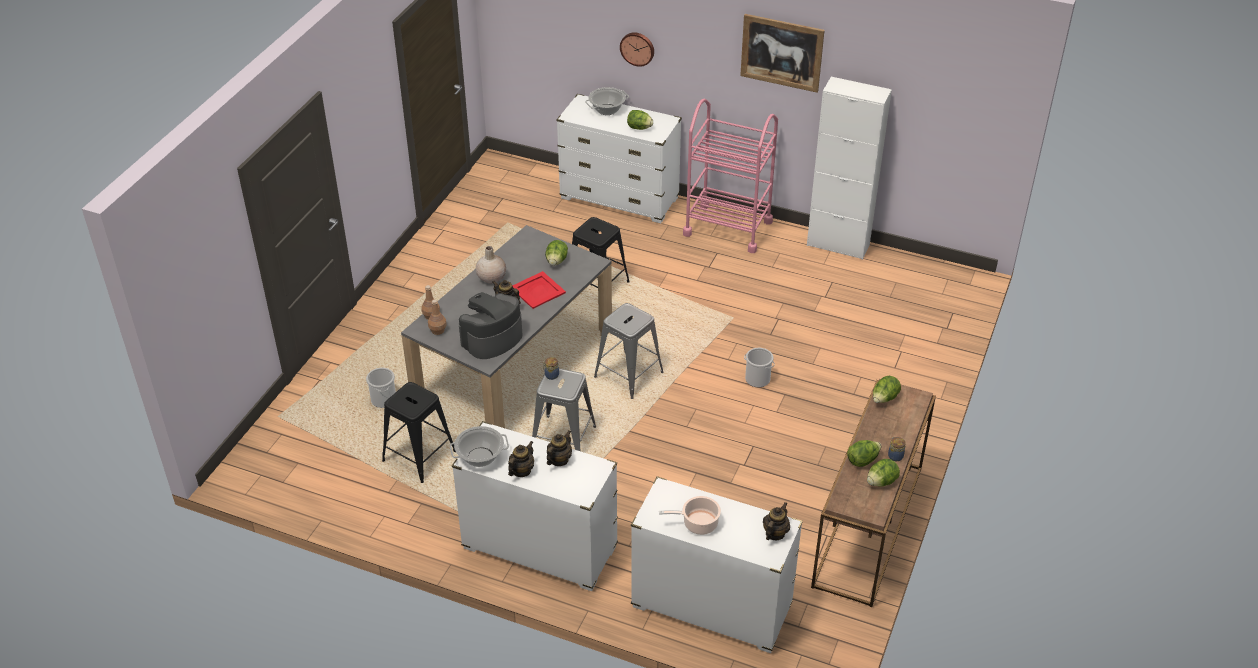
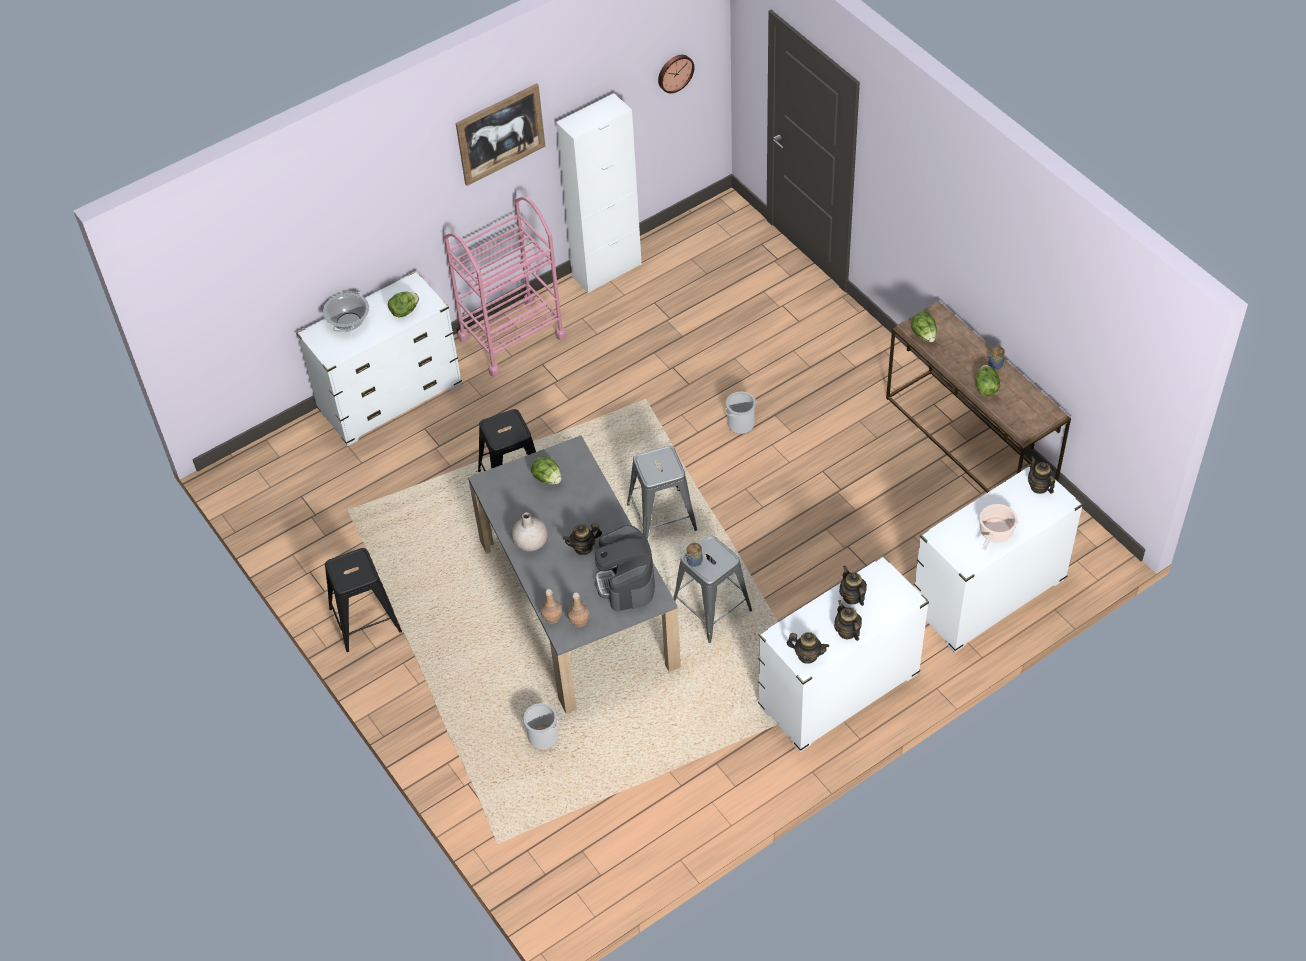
camera: 55 degrees left, 10 degrees up
(419, 456) = (649, 738): black stool -> black stool (365, 619)
(480, 457) = (807, 655): cooking pot -> teapot
(537, 290) = (581, 513): red tray -> none
(637, 48) = (350, 237): wall clock -> wall clock (674, 72)
(881, 482) = (1018, 389): lettuce -> none

